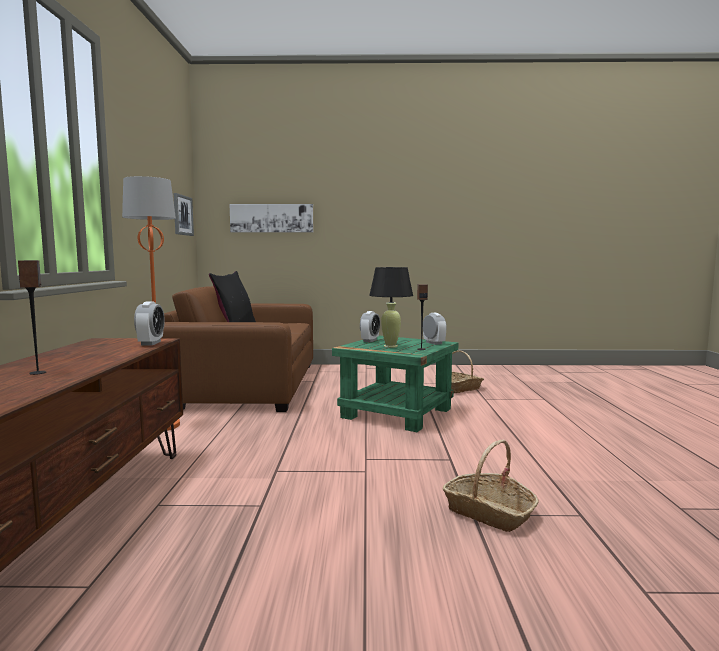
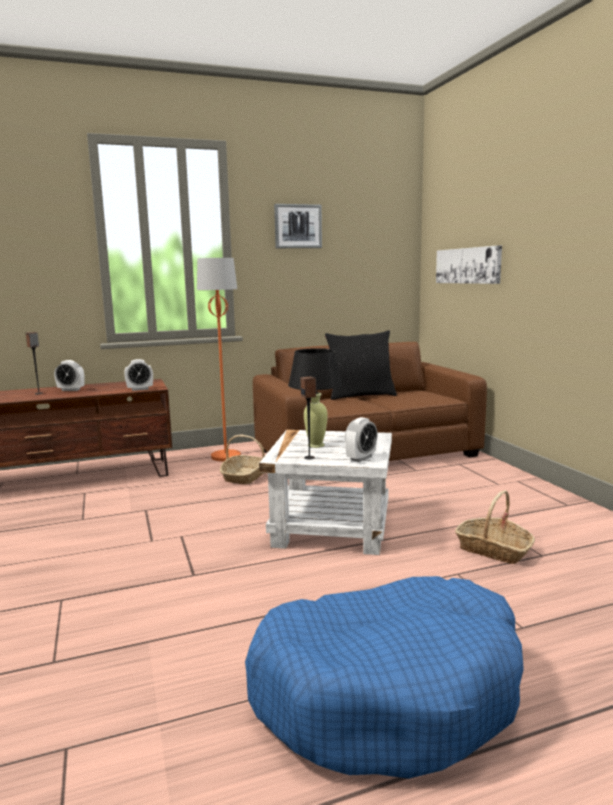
camera: 70 degrees right, 5 degrees up
(182, 215) = (381, 268): picture -> picture (298, 226)
(370, 340) = (344, 434): alarm clock -> alarm clock (71, 390)
(395, 413) = (330, 527): green side table -> white side table
(489, 512) = (64, 607): basket -> basket (245, 476)
(602, 428) = (388, 691): none -> blue dog bed

